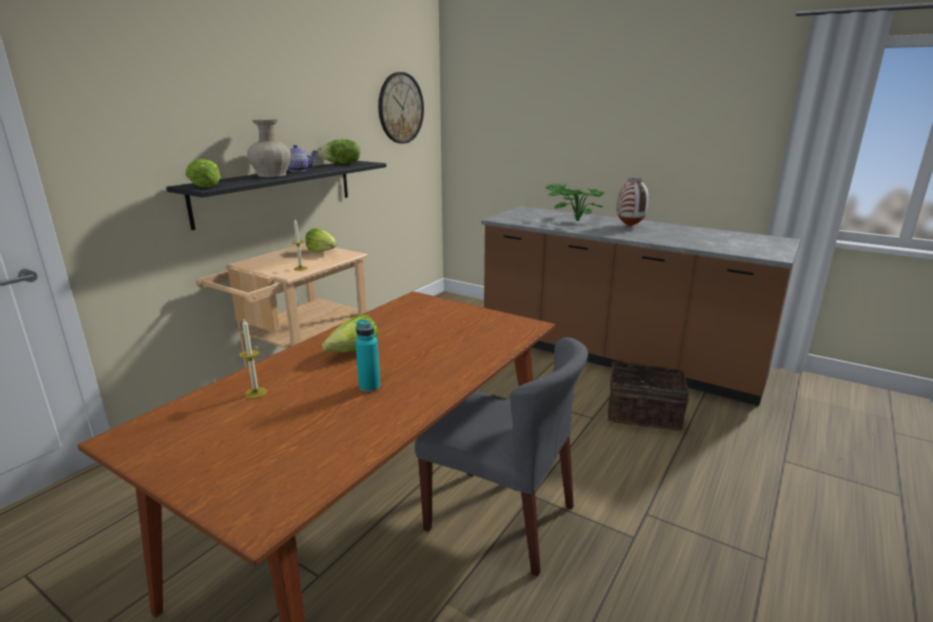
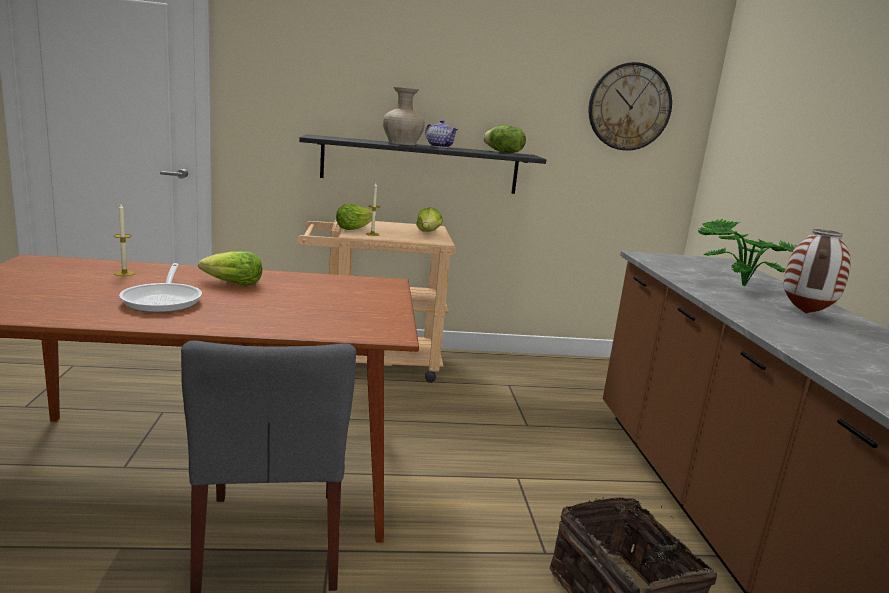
camera: 50 degrees right, 5 degrees down
(207, 186) = (324, 137): lettuce -> lettuce (353, 228)
(369, 387) = (164, 300): turquoise bottle -> frying pan

